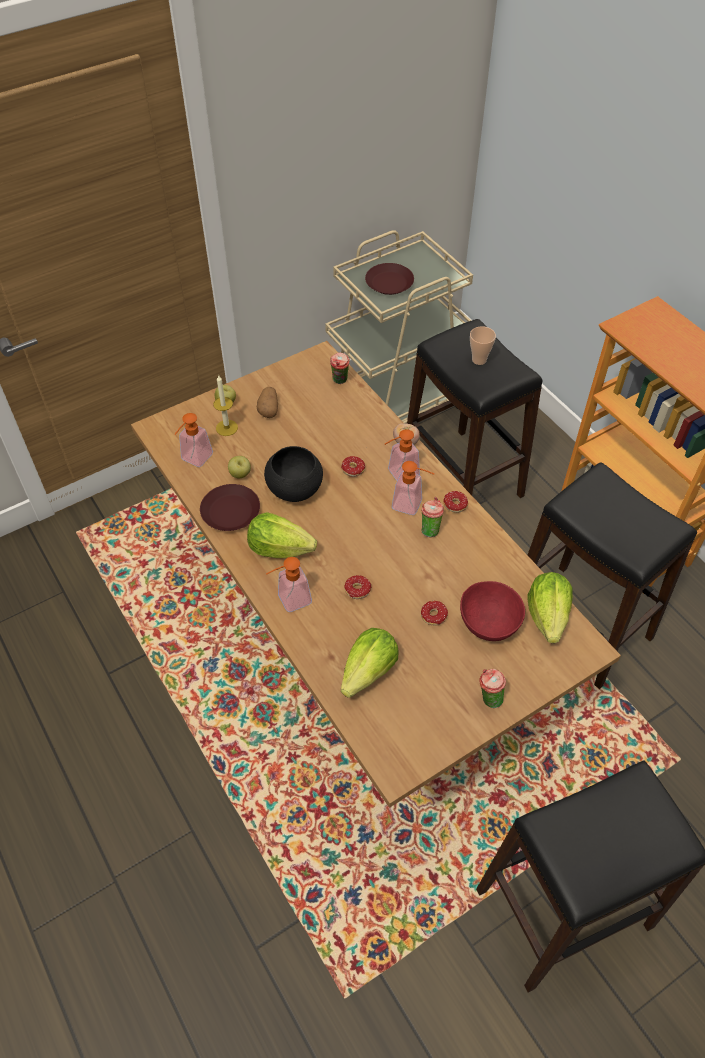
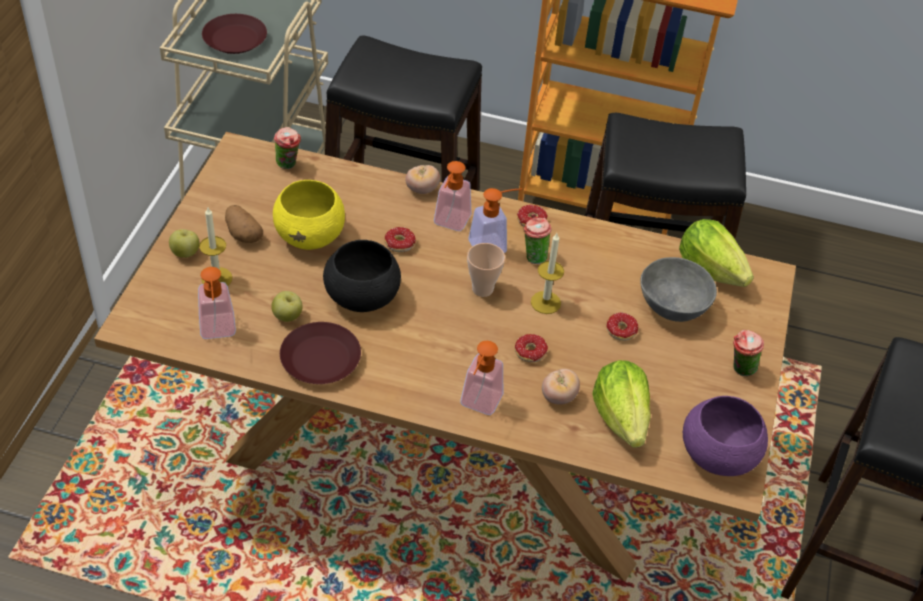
camera: 45 degrees left, 5 degrees down
(279, 548) = (412, 362): lettuce -> none
(306, 433) = (310, 235): none -> yellow bowl
(343, 630) = (558, 397): none -> tomato
(404, 564) = (545, 302): none -> candle
(404, 744) = (718, 456): none -> purple bowl
(479, 360) = (406, 74): cup -> cup (482, 289)
(489, 622) = (671, 306): red bowl -> grey bowl

